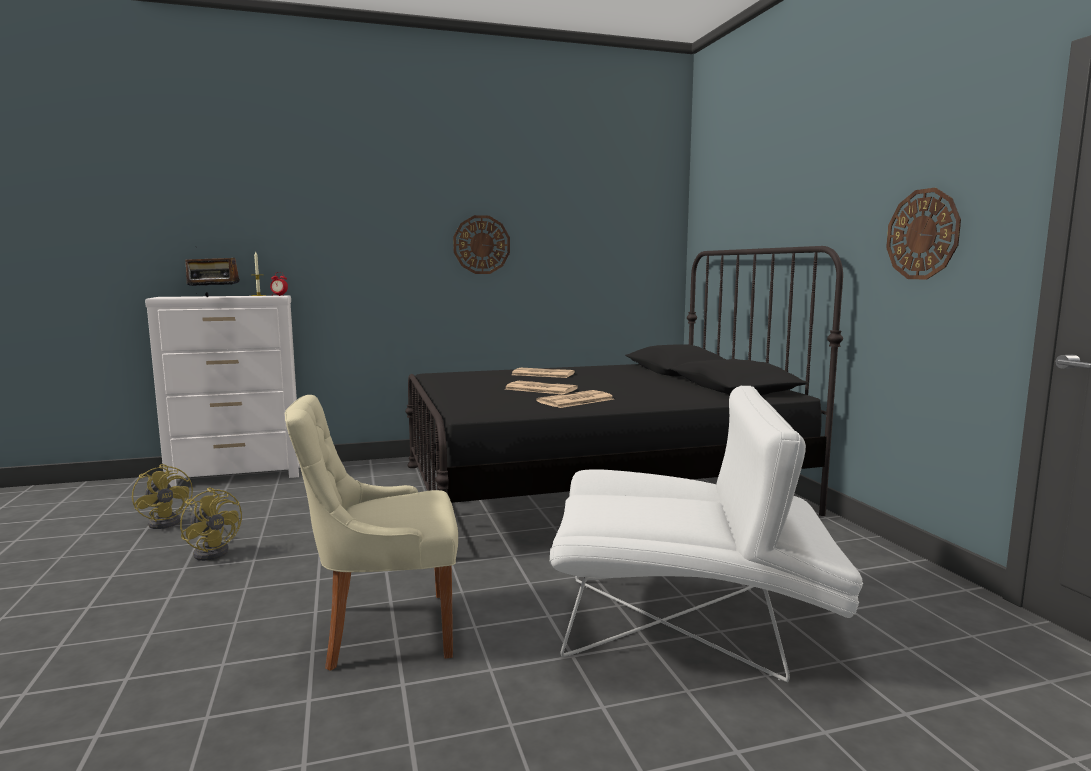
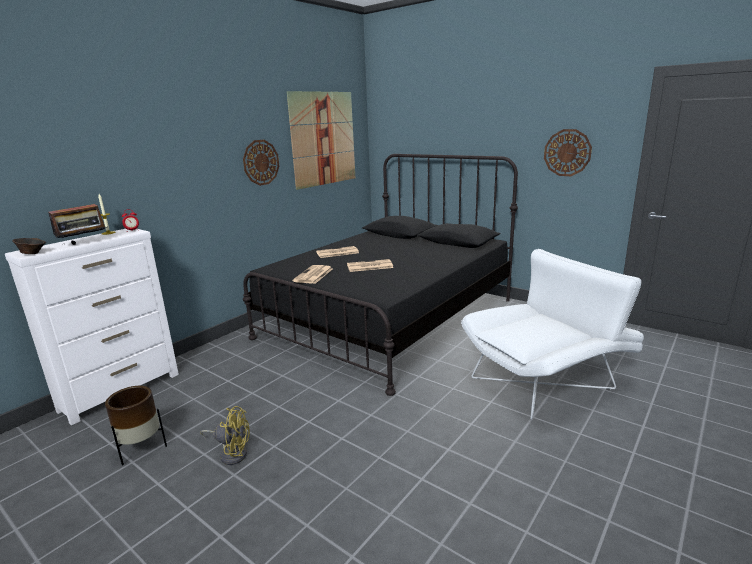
camera: 35 degrees left, 10 degrees up
(165, 297) = (32, 253): none -> brown bowl
(169, 521) = (142, 449): yellow fan -> brown planter
(383, 630) = (434, 448): beige chair -> none
(575, 400) = (412, 271): newspaper -> newspaper (313, 275)
(595, 224) = (324, 139): none -> picture

